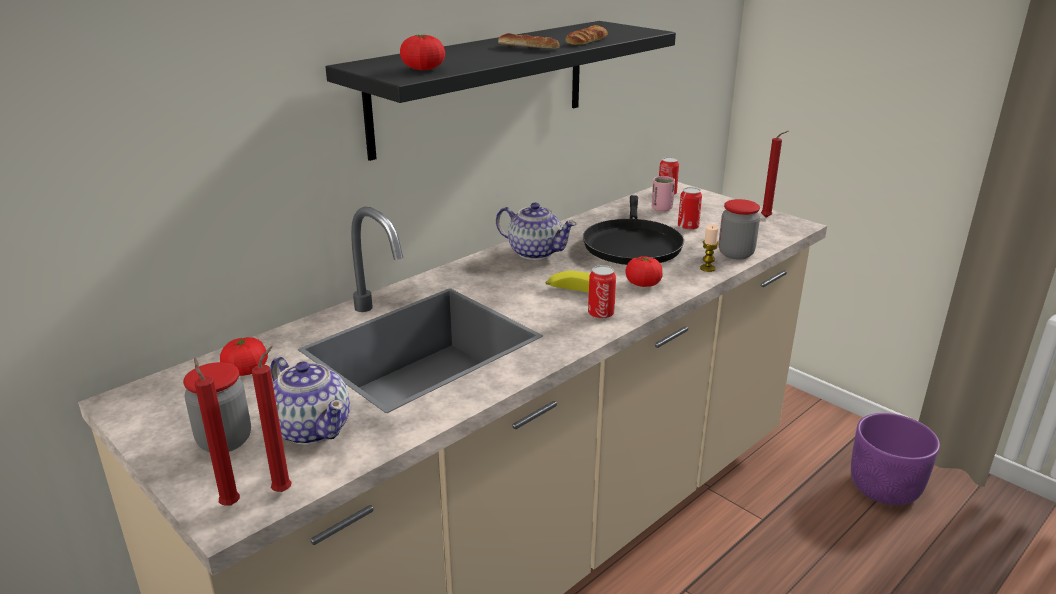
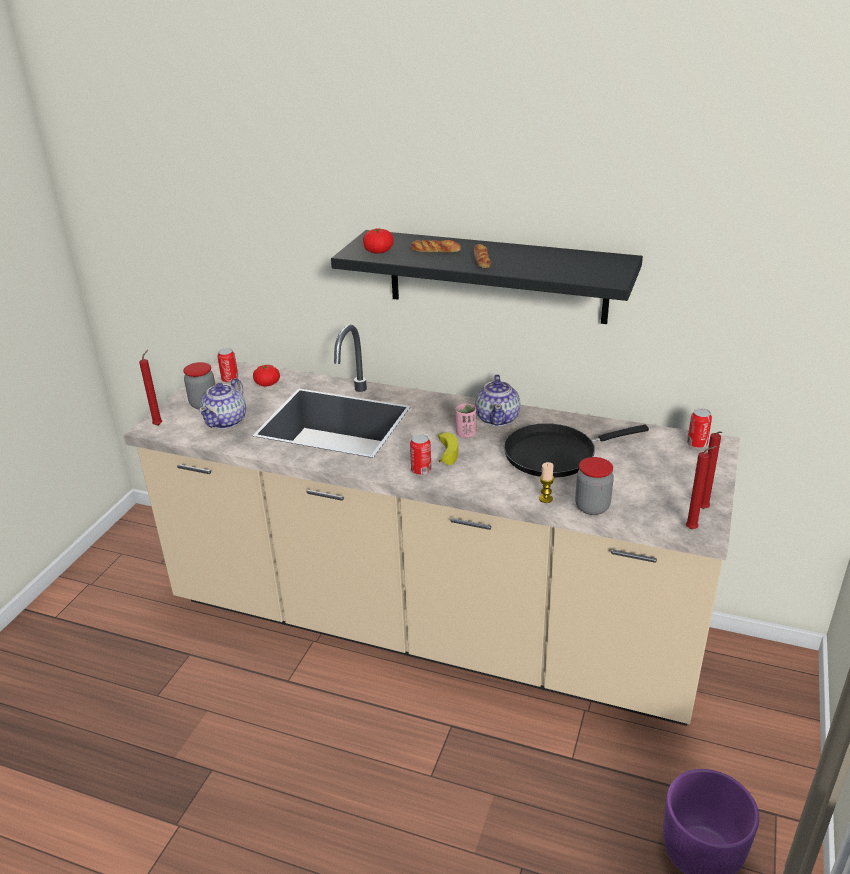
camera: 65 degrees right, 5 degrees up
(285, 489) = (174, 433): red candle -> red candle (693, 529)
(586, 41) = (533, 270): bread -> bread (435, 250)
(643, 284) = (487, 476): tomato -> none
(661, 208) = (654, 449): pink cup -> pink cup (466, 434)
(688, 227) = (626, 471): can -> can (230, 379)

